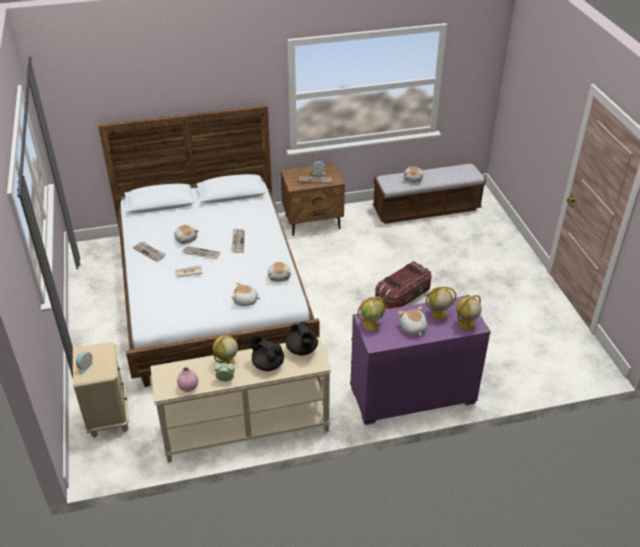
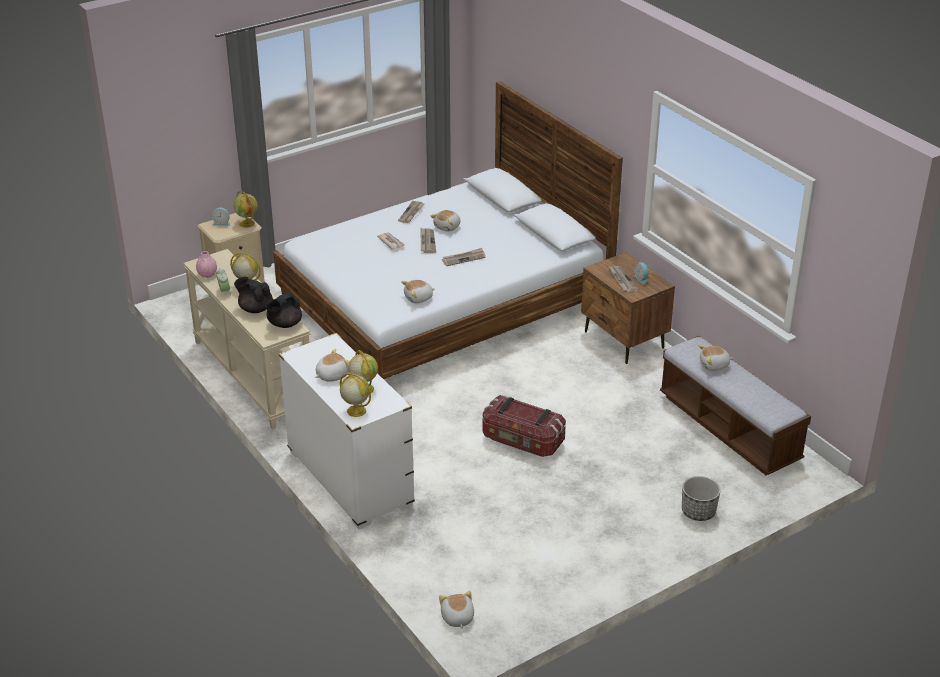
camera: 70 degrees right, 5 degrees down
(245, 301) = (366, 287): plush toy -> plush toy (457, 618)
(267, 364) = (255, 309): black teapot -> black teapot turned 75 degrees counterclockwise
(371, 324) = (325, 347): globe -> globe (247, 223)
(412, 396) = (349, 479): purple dresser -> white dresser
(501, 244) = (698, 512): none -> planter

